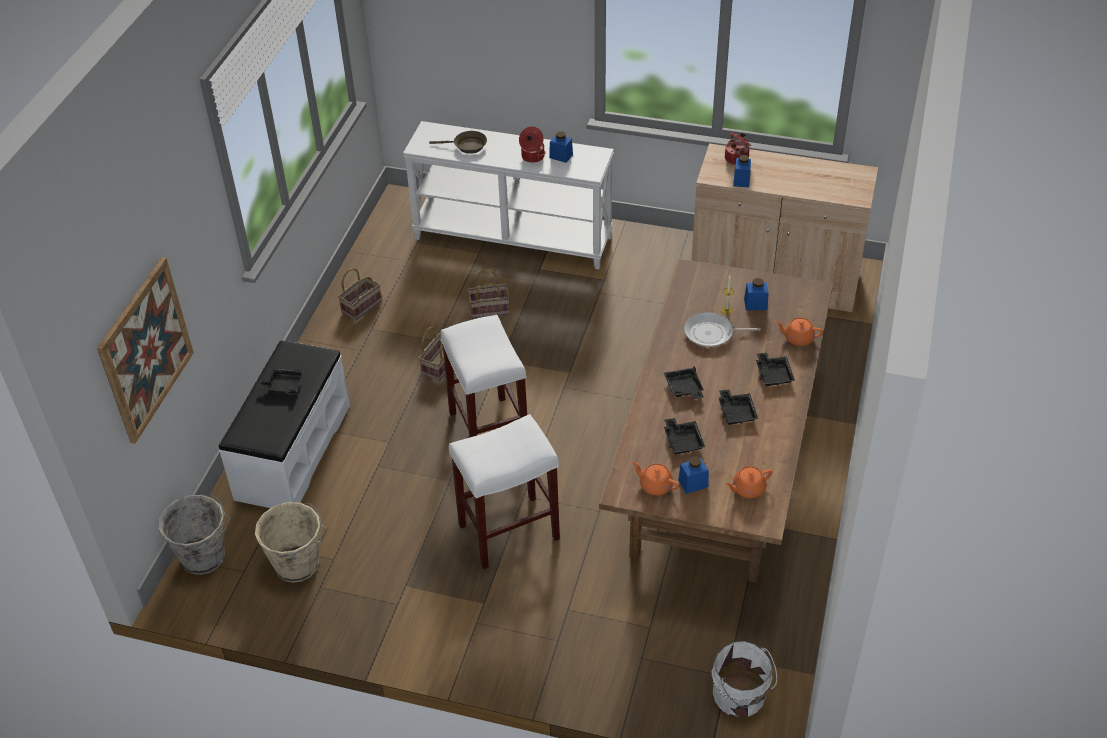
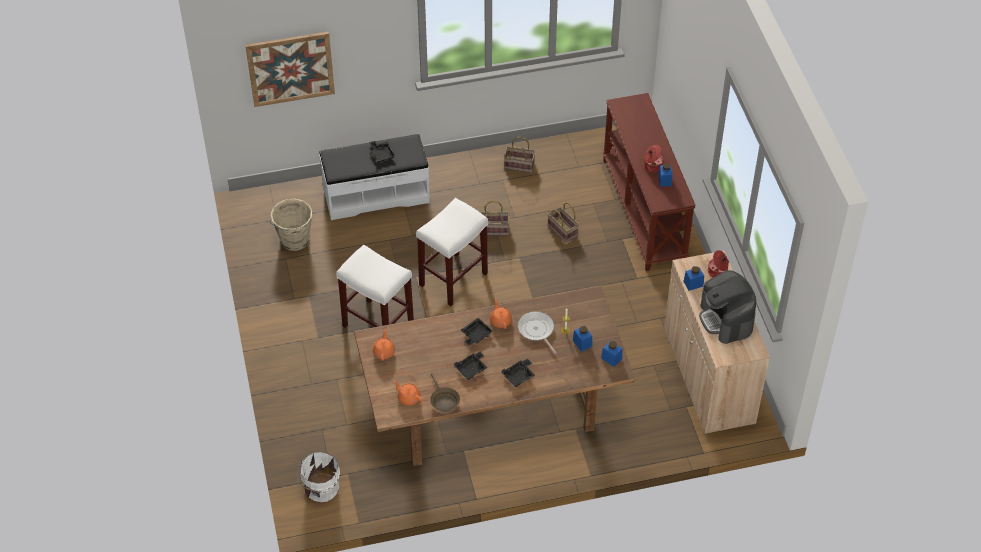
camera: 60 degrees right, 5 degrees up
(205, 557) = (276, 198): grey bucket -> none
(467, 146) = (638, 128): brown frying pan -> brown frying pan (443, 400)
(514, 237) = (644, 211): white console table -> brown console table
(683, 441) = (429, 351): black tray -> none
(693, 483) = (397, 369): blue jar -> blue jar (611, 358)
(798, 338) = (563, 377): orange teapot -> orange teapot (500, 320)
(807, 176) = (726, 319): none -> coffee machine

